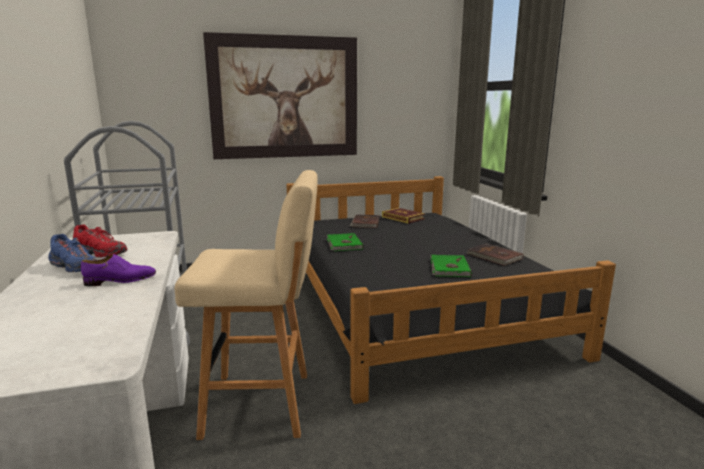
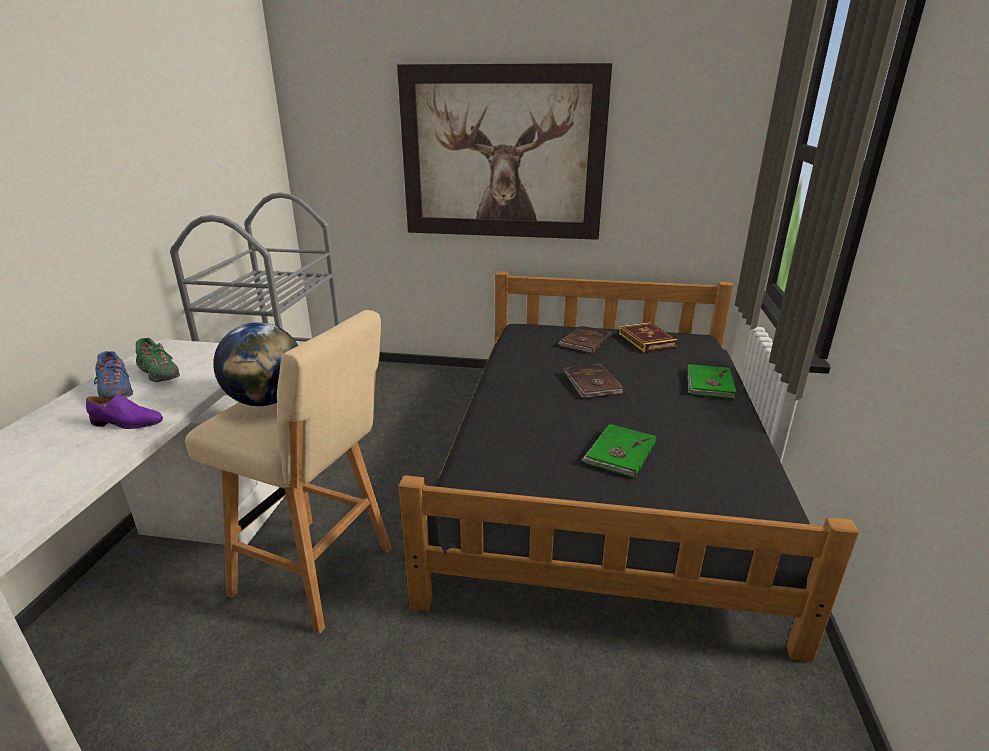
camera: 25 degrees right, 10 degrees up
(100, 254) = (159, 374): red shoe -> green shoe
(222, 255) = (266, 401): none -> globe
(343, 244) = (520, 376): green book -> green book (709, 384)
(494, 257) = (711, 446): brown book -> brown book (591, 384)

